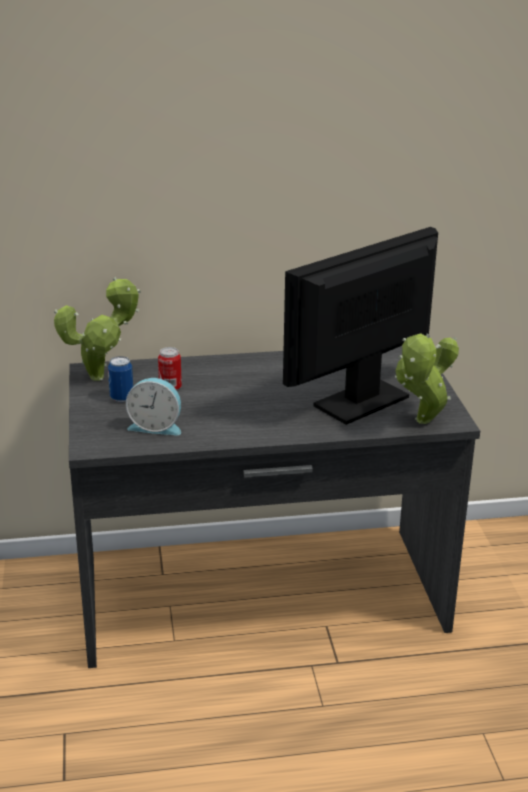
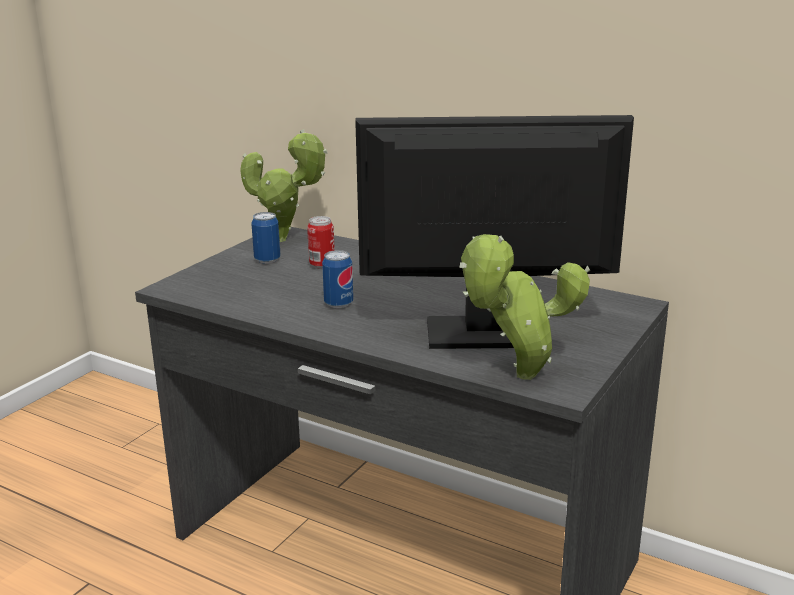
camera: 40 degrees right, 5 degrees down
(156, 426) = (250, 290): alarm clock -> none
(237, 414) = (338, 304): none -> can

